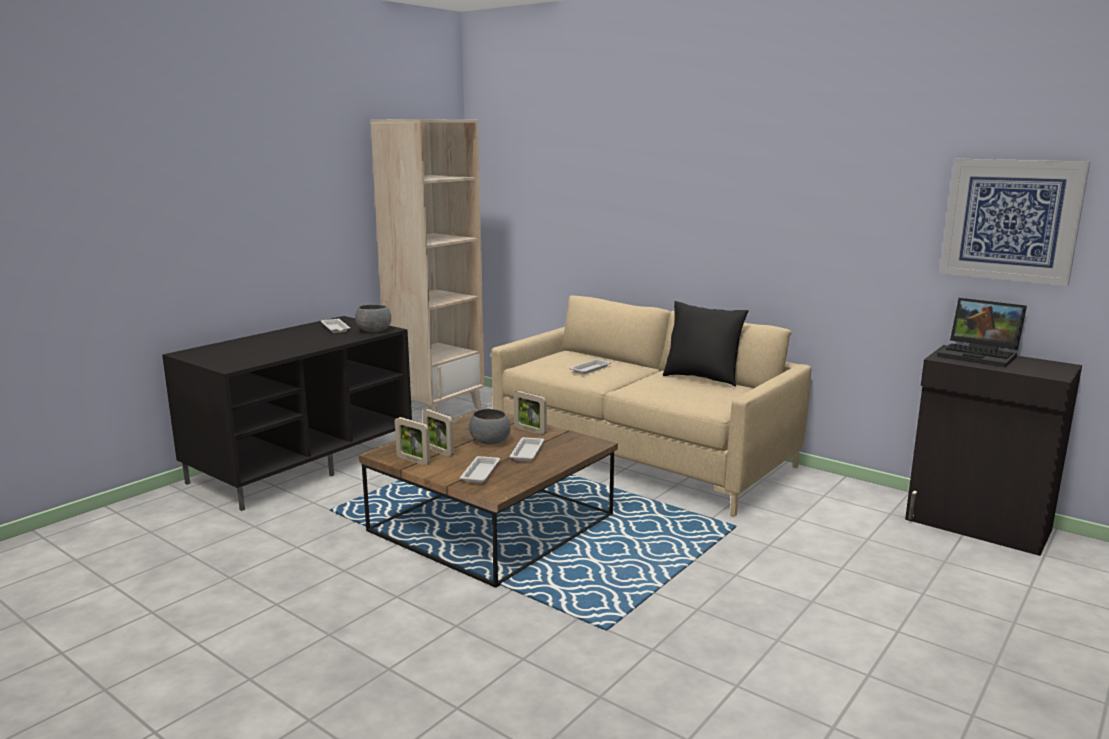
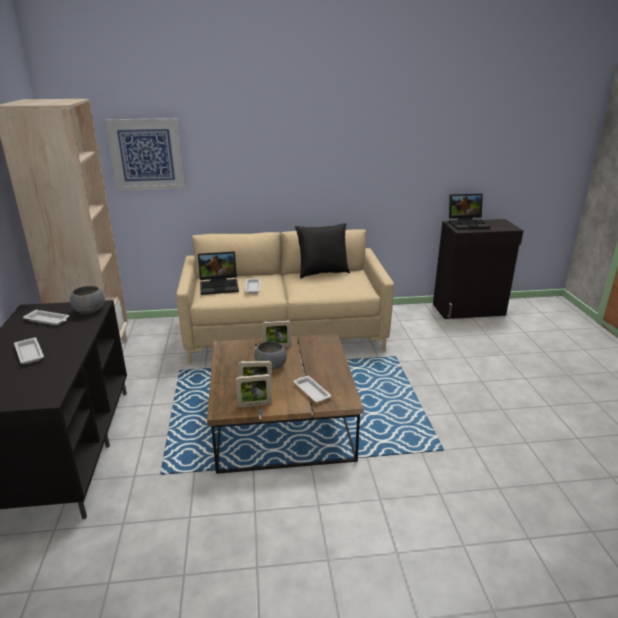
camera: 45 degrees left, 10 degrees up
(527, 452) = (306, 363): white tray -> white tray (29, 353)
(562, 359) = (220, 286): none -> laptop
(1011, 220) = (473, 148): picture -> picture (146, 154)

